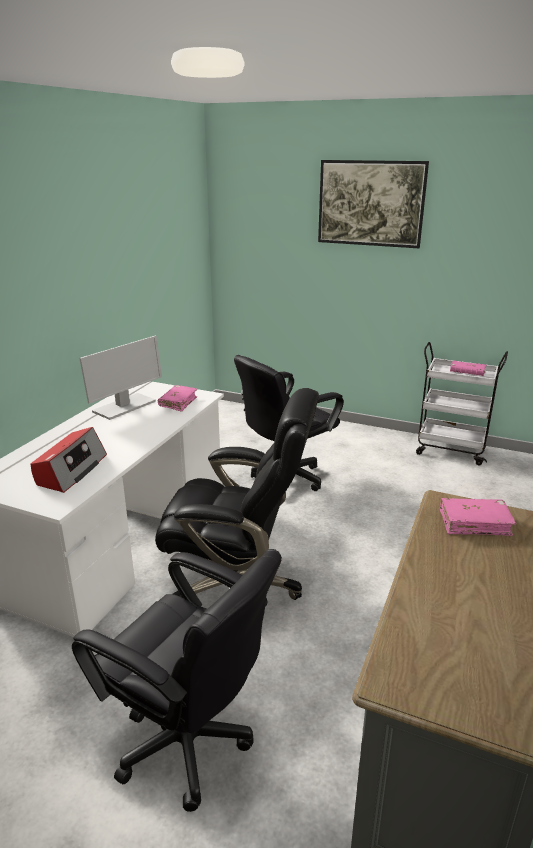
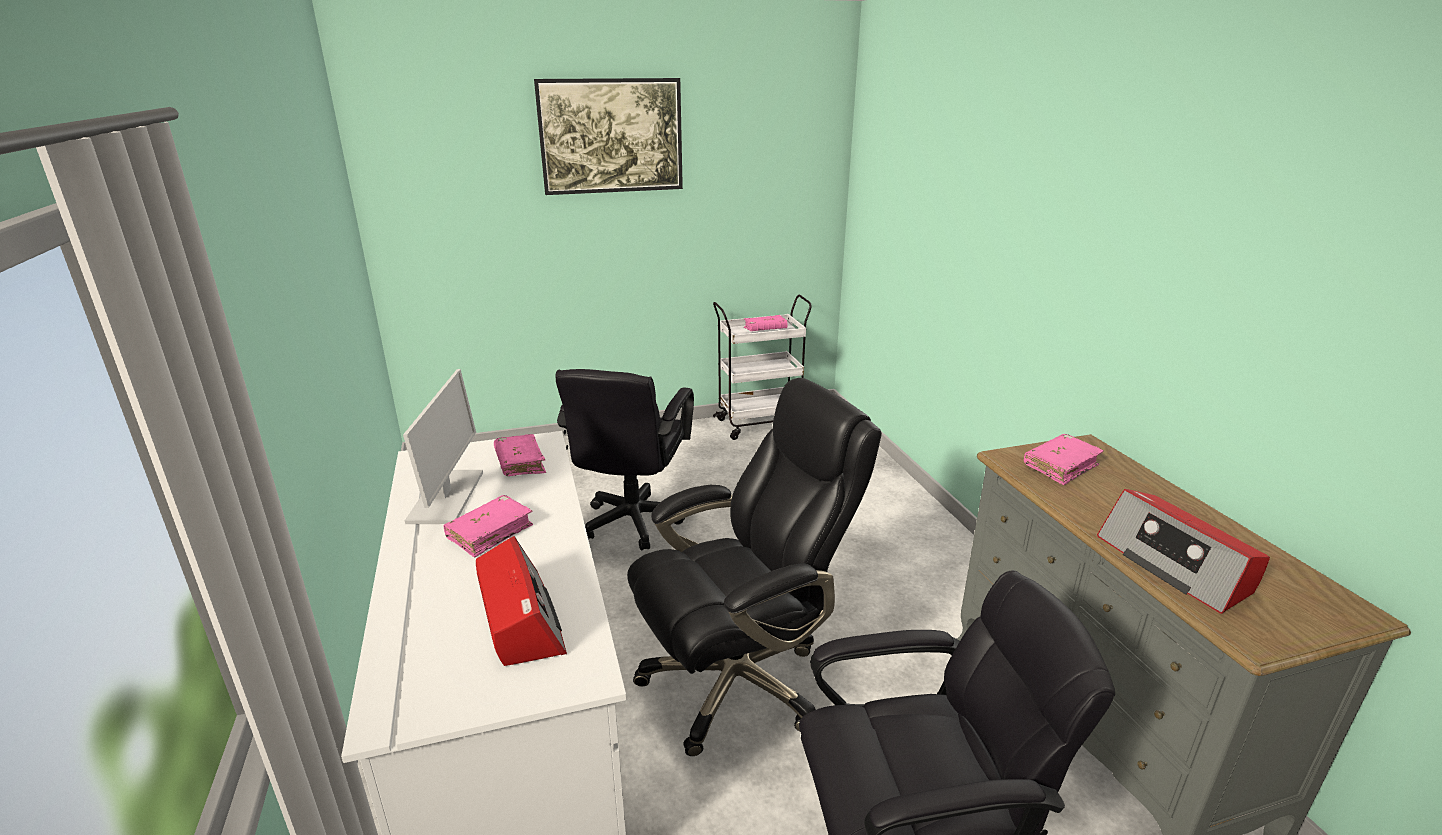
camera: 40 degrees left, 0 degrees up
(116, 429) = (490, 533): none -> pink book
(428, 617) = (1175, 565): none -> radio

